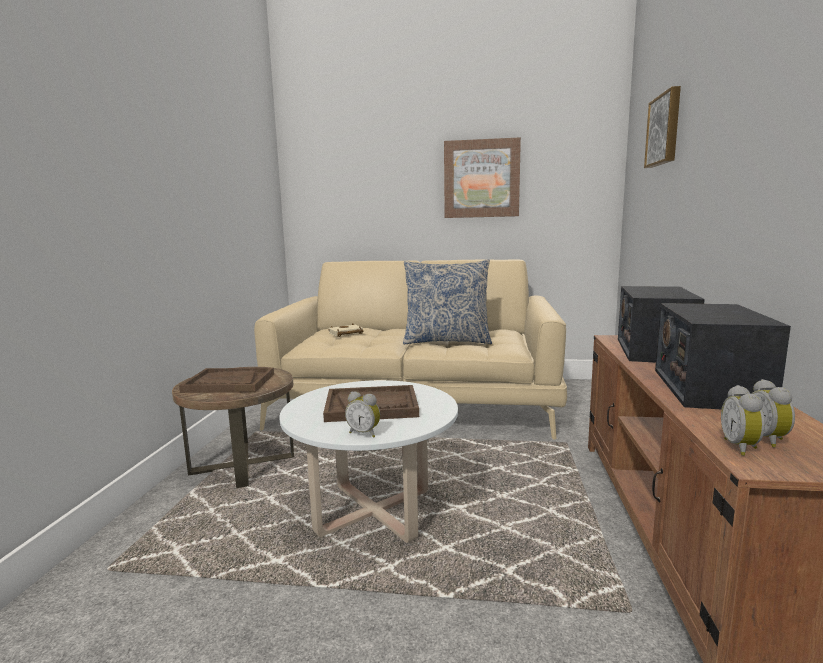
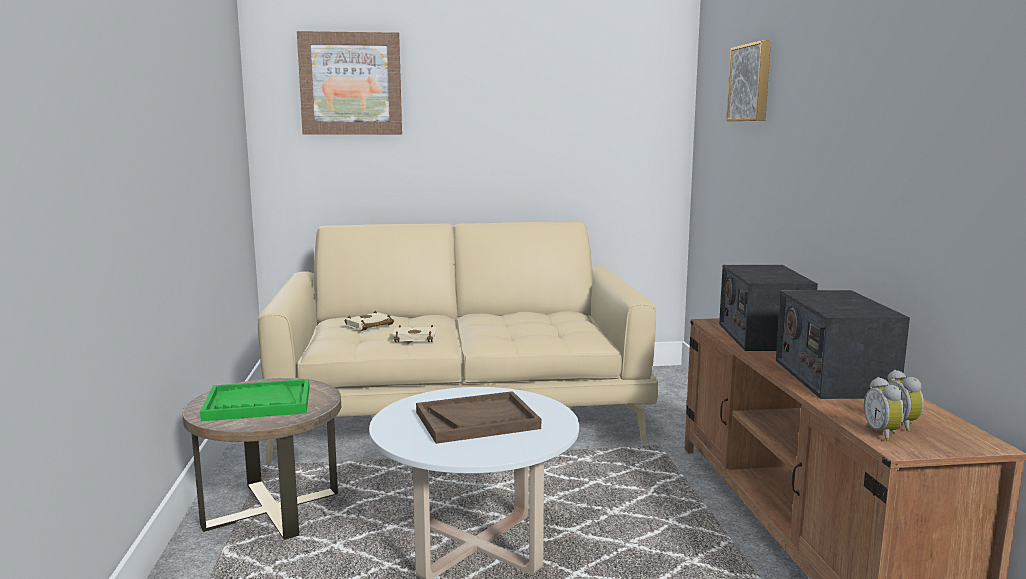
camera: 15 degrees left, 0 degrees up
(229, 383) = (258, 403): brown tray -> green tray
(364, 433) = (494, 452): alarm clock -> none
(372, 343) = (416, 337): none -> beige book
(447, 341) = (507, 330): pillow -> none
(481, 179) = (525, 118): picture -> picture (351, 84)

